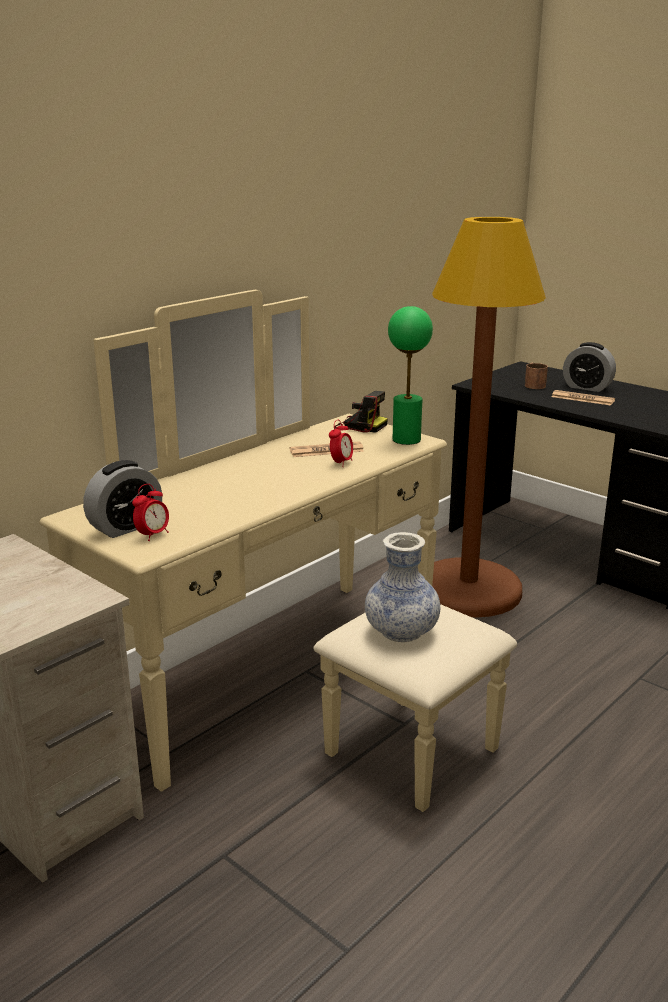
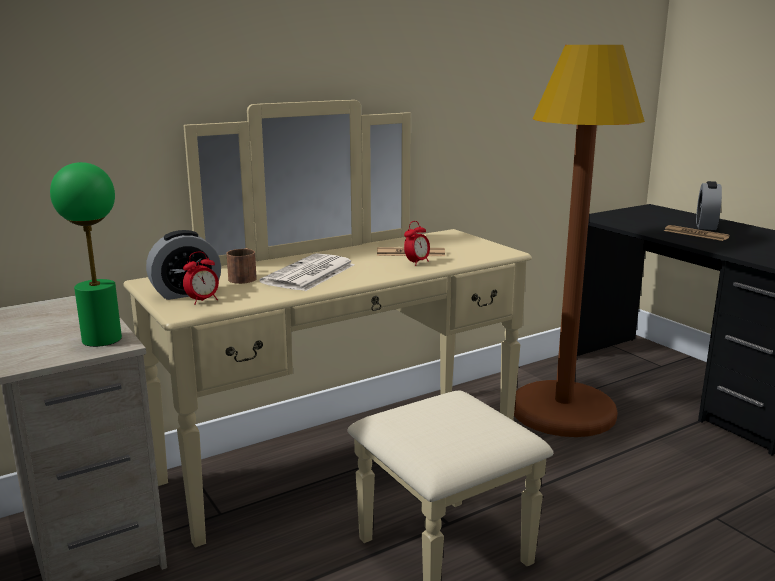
camera: 15 degrees right, 5 degrees down
(240, 489) = (309, 274): none -> newspaper
(359, 426) = (456, 238): camera -> none
(401, 631) = (431, 423): vase -> none
(406, 439) = (492, 250): green table lamp -> green table lamp (102, 339)
(533, 384) = (651, 221): brown mug -> brown mug (244, 277)
(587, 387) = (706, 226): alarm clock -> alarm clock turned 60 degrees clockwise

